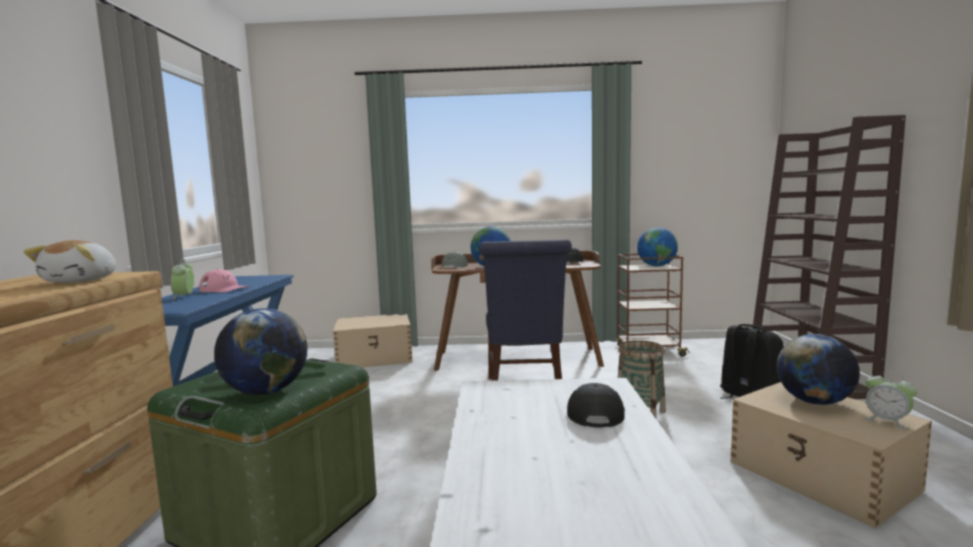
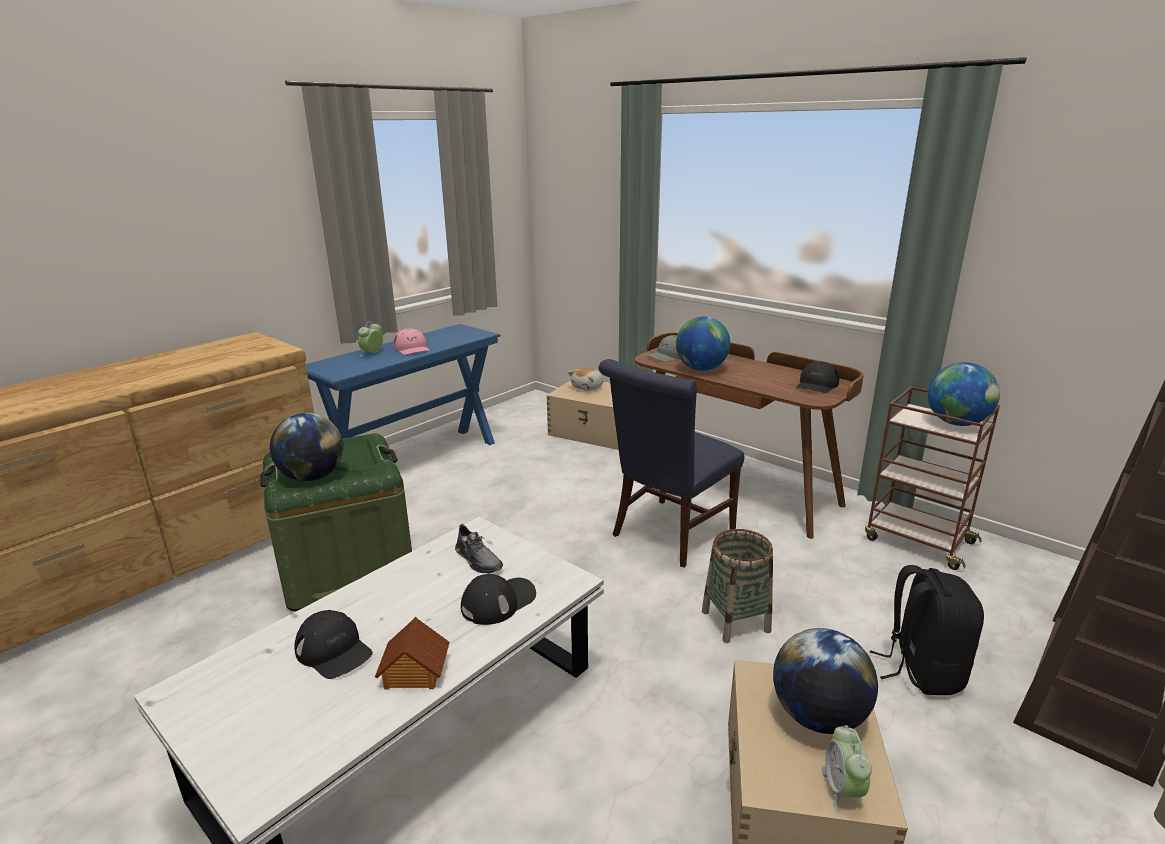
camera: 40 degrees right, 15 degrees up
(82, 281) = (243, 356): plush toy -> plush toy (588, 387)
(523, 399) = (478, 560): none -> grey shoe
(549, 494) = (334, 651): none -> black cap
(643, 470) = (414, 672): none -> toy house

